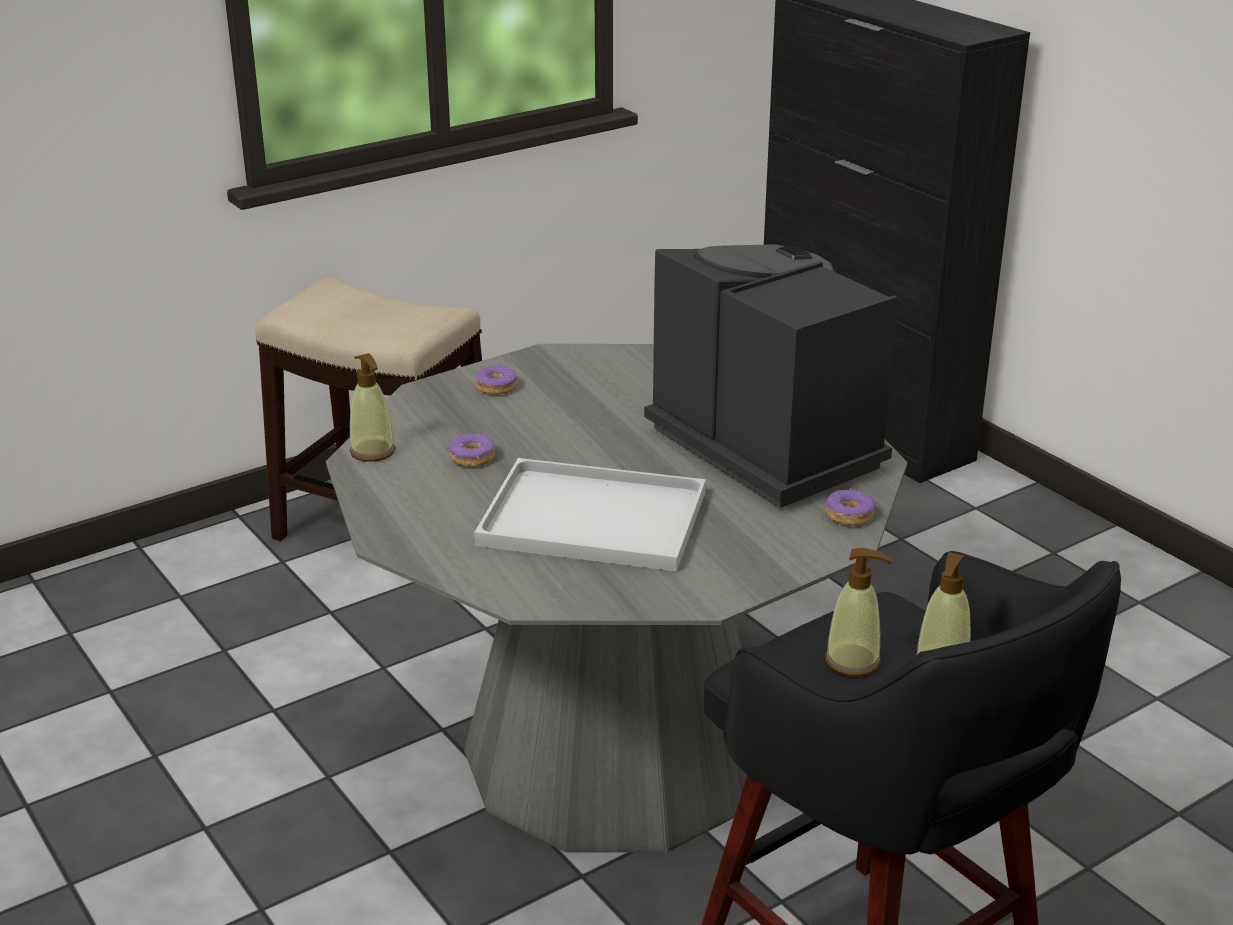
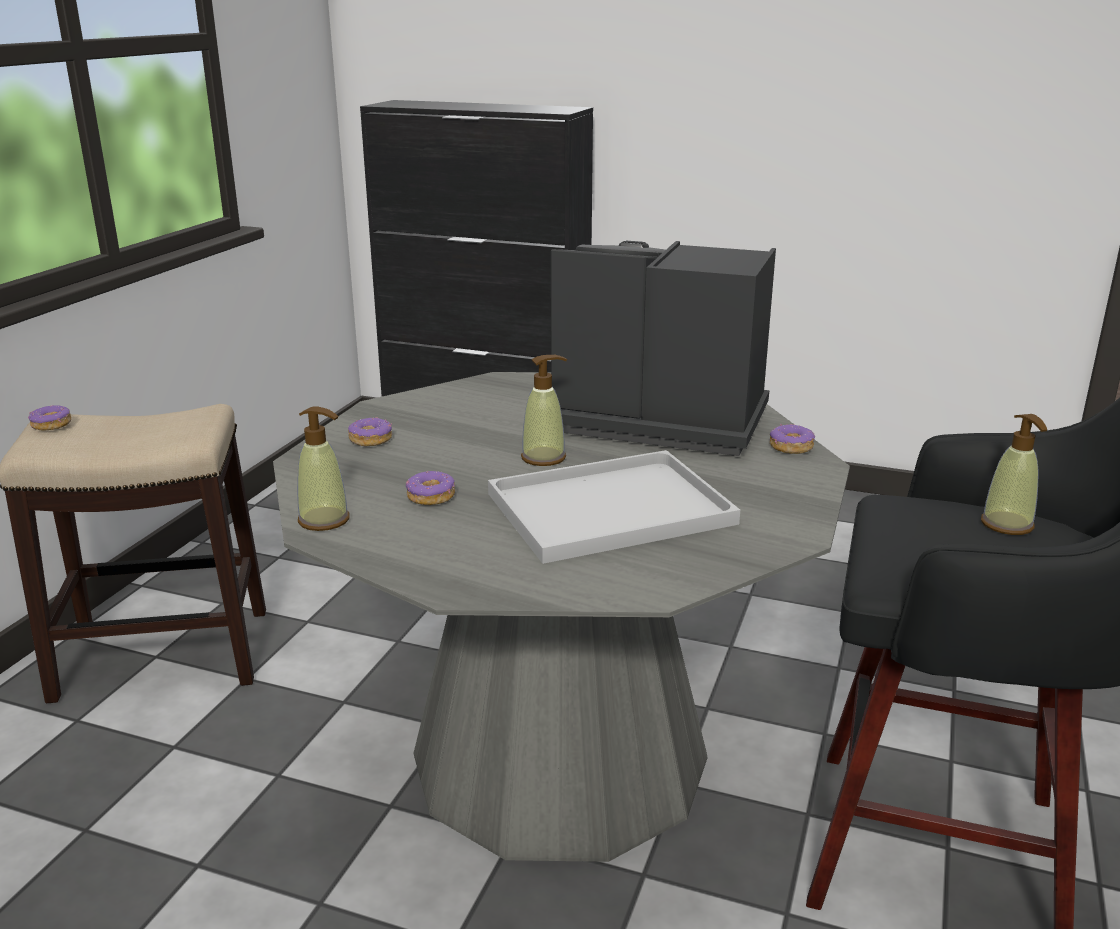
camera: 35 degrees left, 5 degrees down
(320, 293) = (51, 425): none -> donut
(853, 661) = (951, 543): soap dispenser -> soap dispenser (544, 458)

